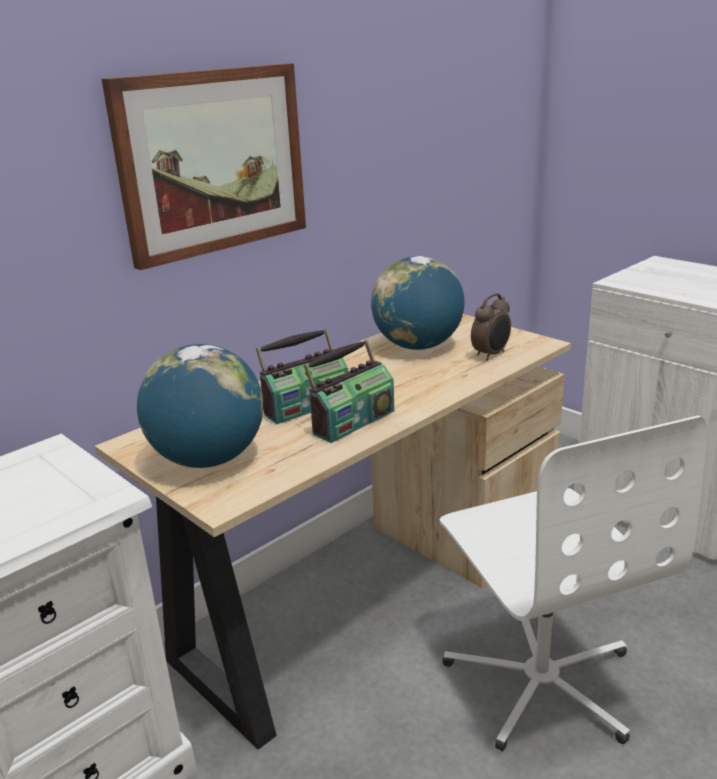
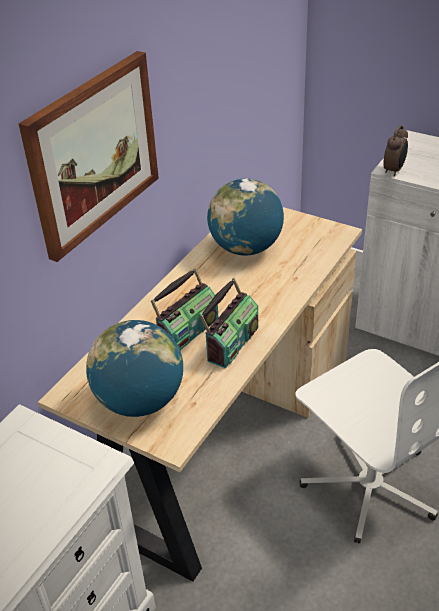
camera: 15 degrees left, 15 degrees up
(491, 355) = (307, 251): alarm clock -> alarm clock (394, 170)

